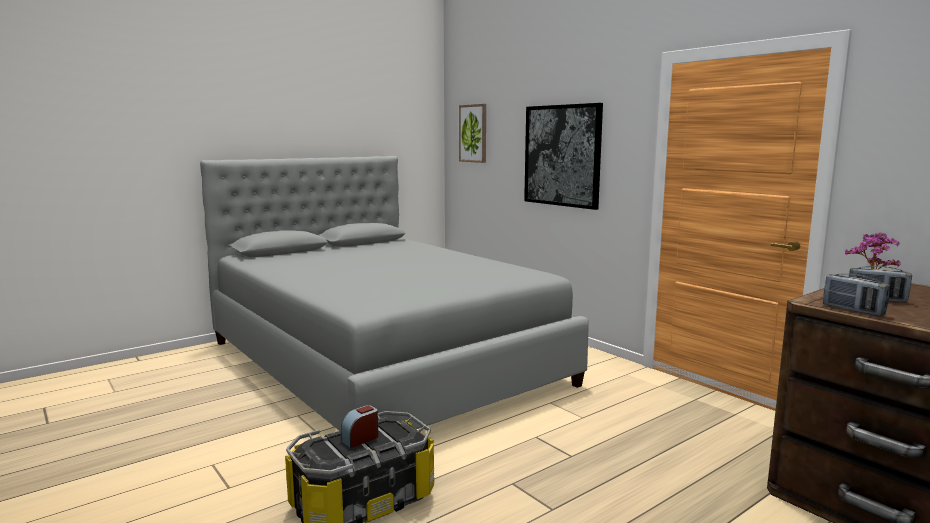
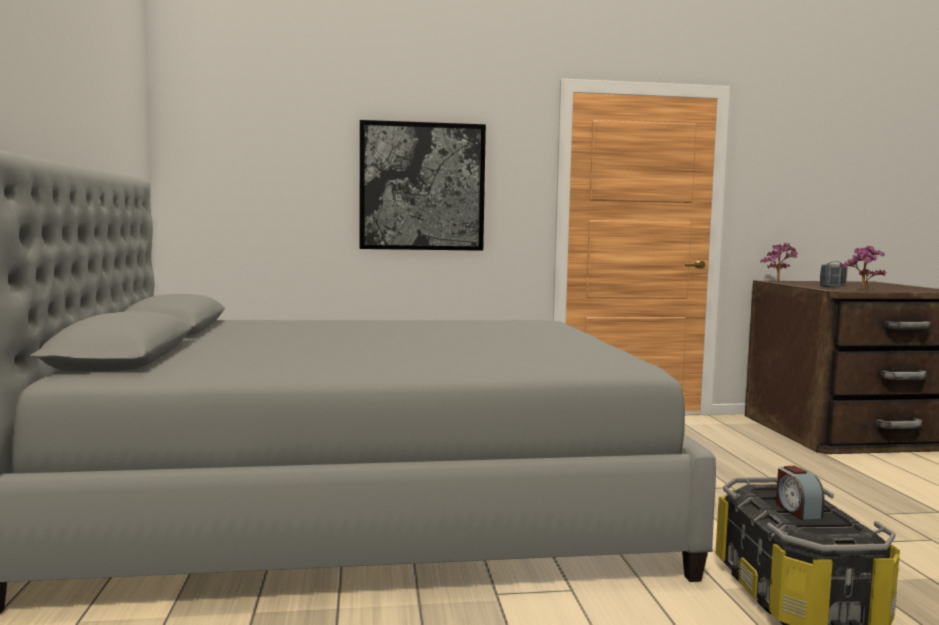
camera: 60 degrees left, 5 degrees down
(473, 133) = (235, 152): picture -> none
(853, 310) = (863, 290): radio -> potted plant

